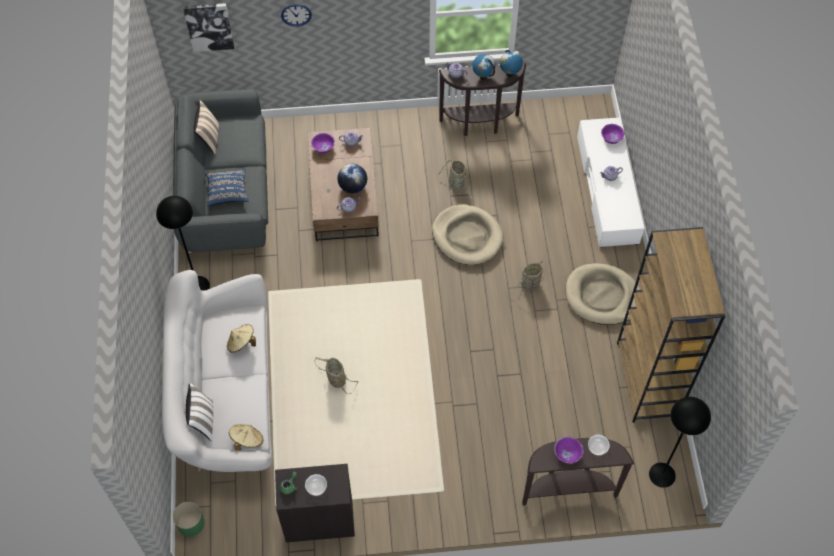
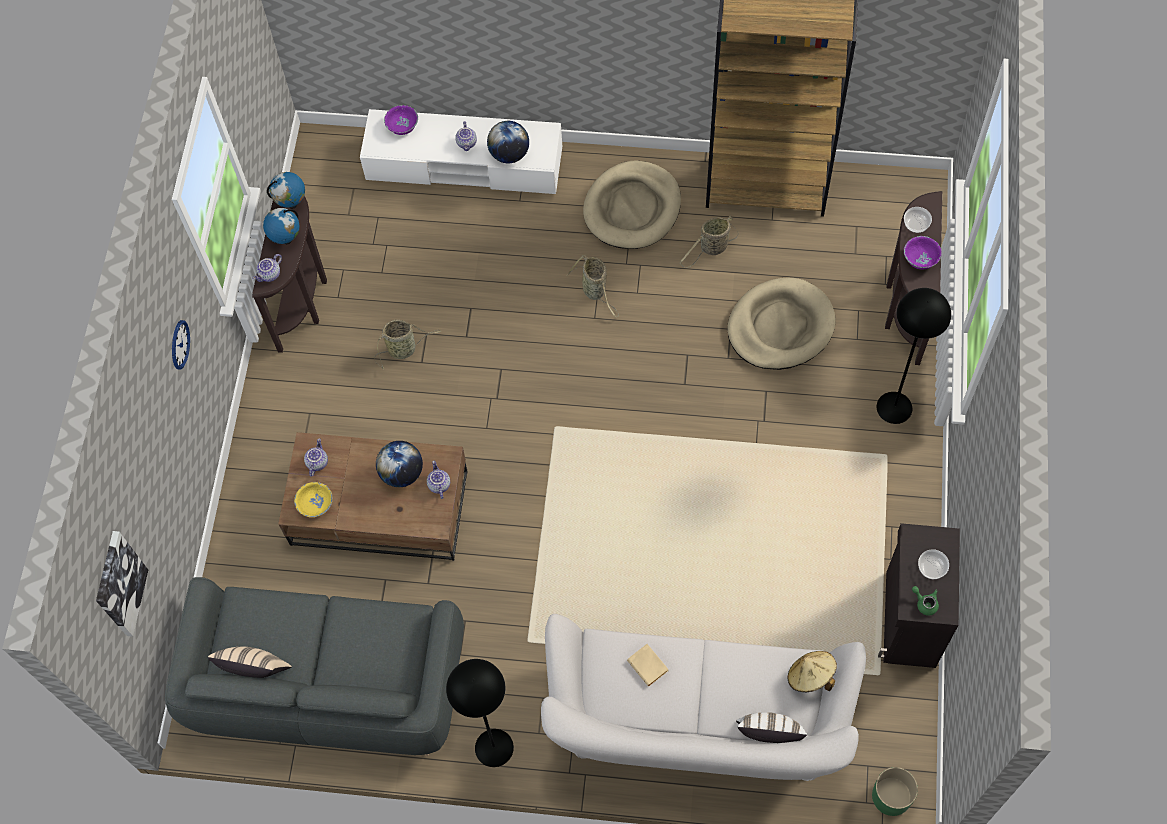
camera: 75 degrees left, 5 degrees up
(227, 192) = (371, 654): blue pillow -> none
(241, 343) = (649, 666): beige hat -> beige book
(296, 14) = (148, 439): wall clock -> wall clock (179, 344)
(323, 148) = (316, 505): purple bowl -> yellow bowl
(335, 379) = (695, 566): basket -> basket (712, 248)
(467, 237) = (497, 353): beige dog bed -> beige dog bed (780, 327)
(609, 203) = (509, 154): none -> globe
(662, 474) = (899, 201): black floor lamp -> black floor lamp (894, 407)

